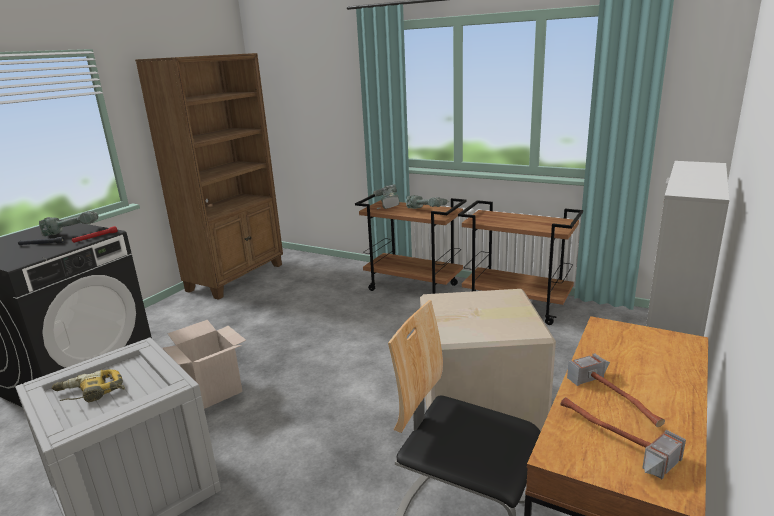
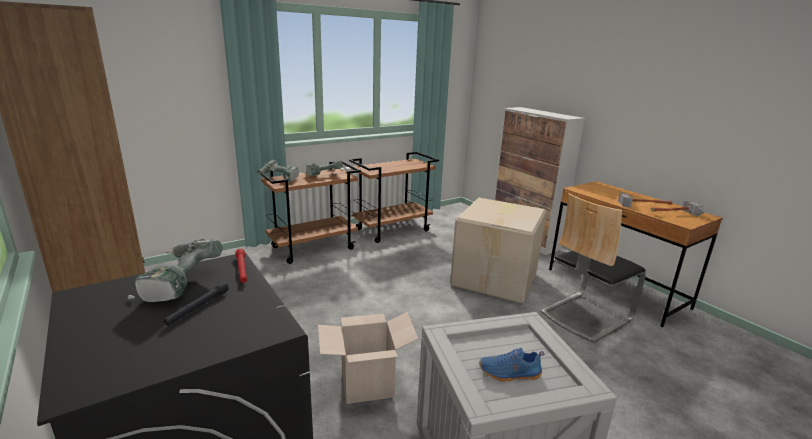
camera: 65 degrees left, 0 degrees up
(90, 394) = (510, 374): power drill -> blue shoe

